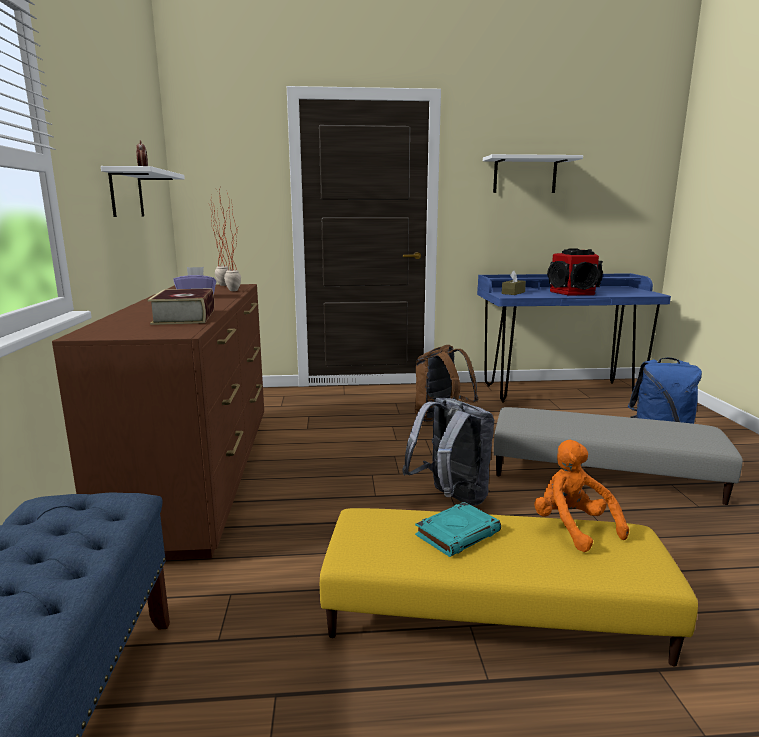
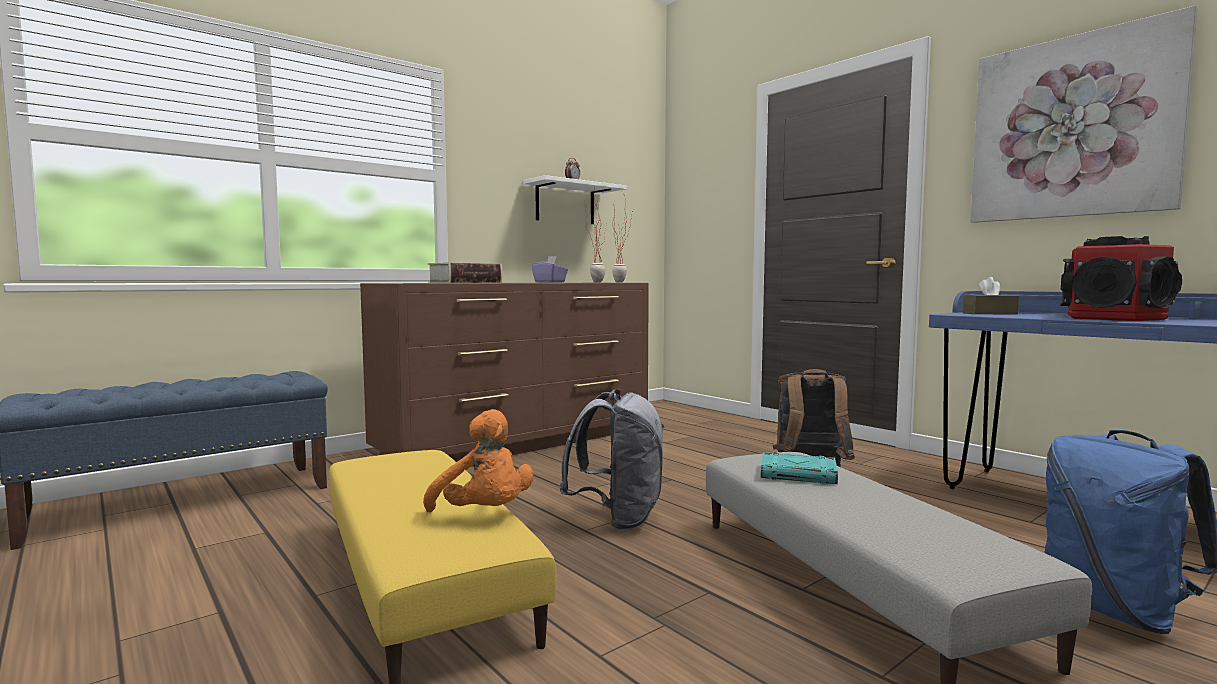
camera: 55 degrees right, 10 degrees down
(458, 533) = (422, 479): turquoise book -> turquoise book (799, 474)
(525, 175) = (1072, 128): white shelf -> picture
(572, 527) = (484, 514): orange plush toy -> orange plush toy turned 105 degrees clockwise

